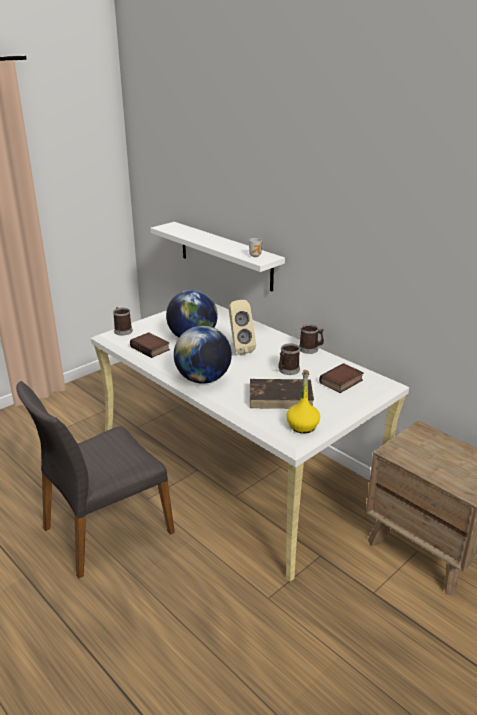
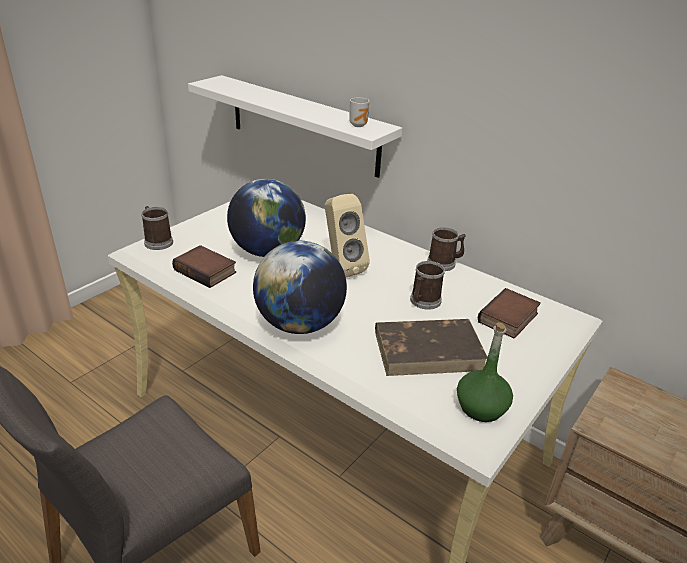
camera: 10 degrees left, 5 degrees up
(302, 426) = (481, 407): yellow bottle -> green bottle

